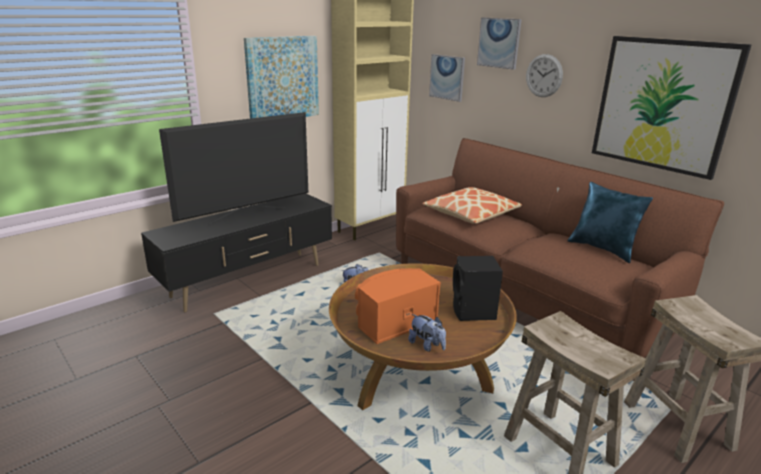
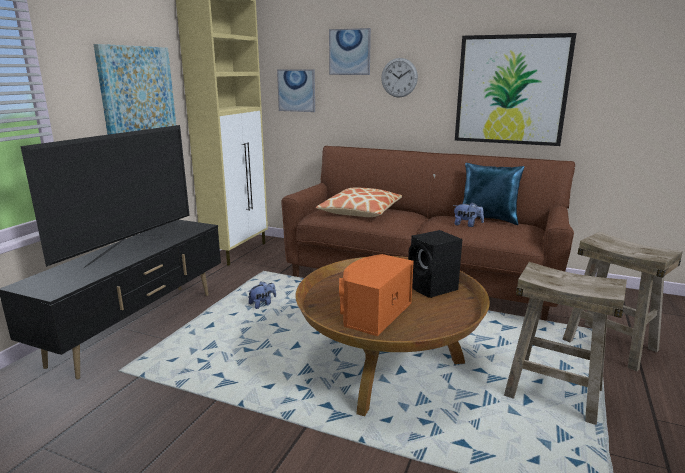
camera: 25 degrees left, 5 degrees down
(427, 345) = (423, 325): plush toy -> plush toy (467, 225)

